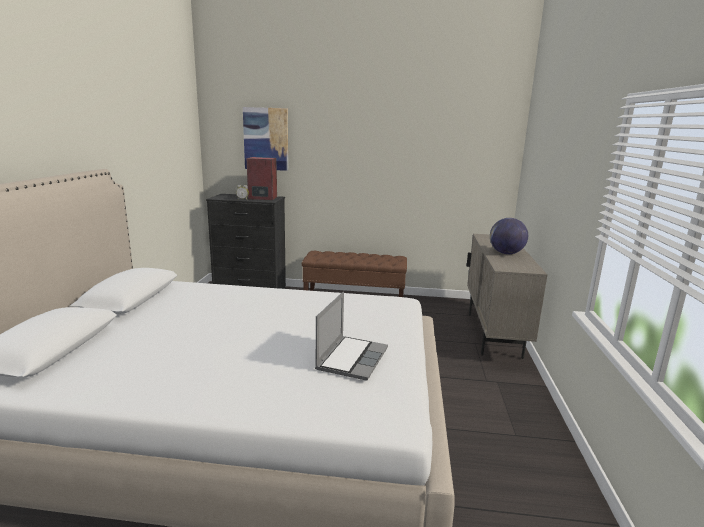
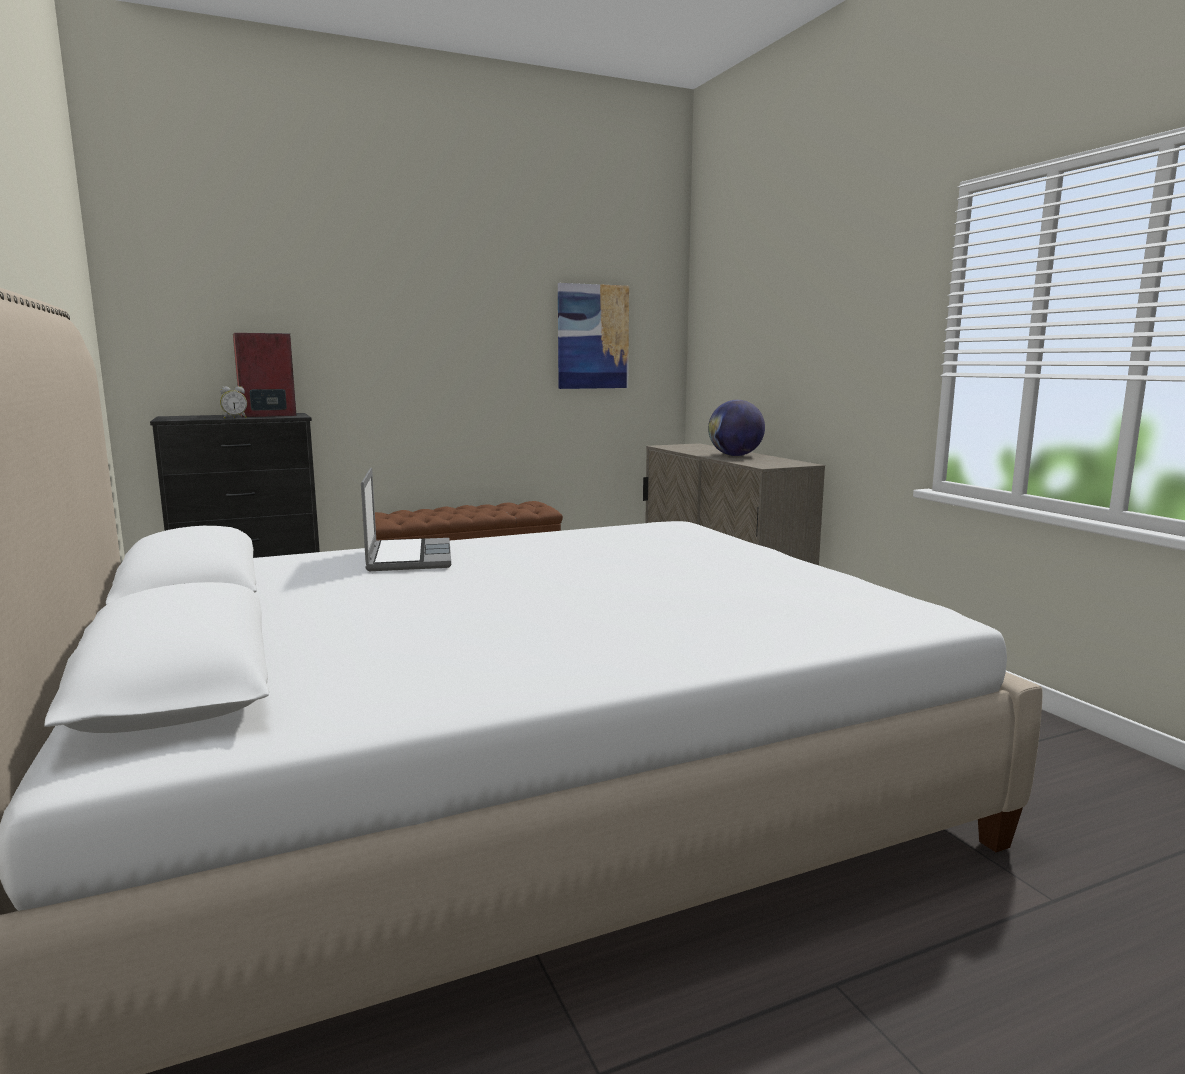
camera: 30 degrees left, 5 degrees down
(266, 139) = (254, 299): picture -> picture (593, 337)
(352, 358) = (755, 576): laptop -> laptop (408, 557)

